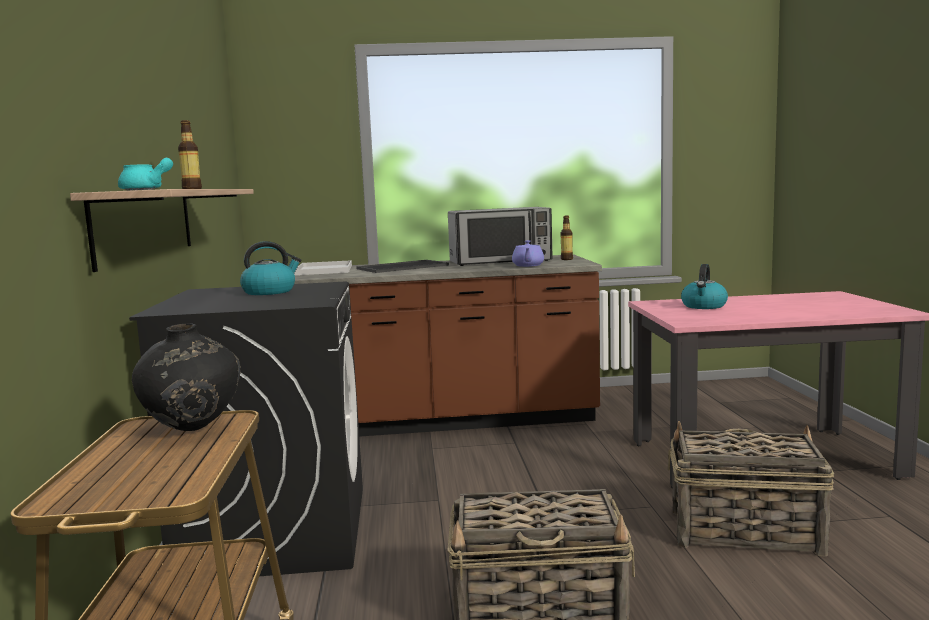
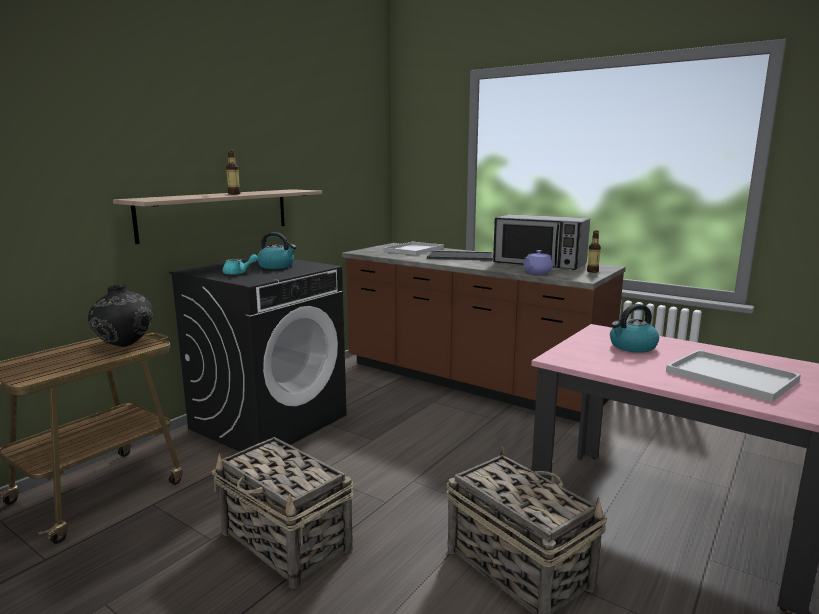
camera: 40 degrees right, 5 degrees up
(147, 189) = (160, 198): turquoise teapot -> turquoise teapot (239, 273)
(808, 306) = (733, 377): none -> white tray

